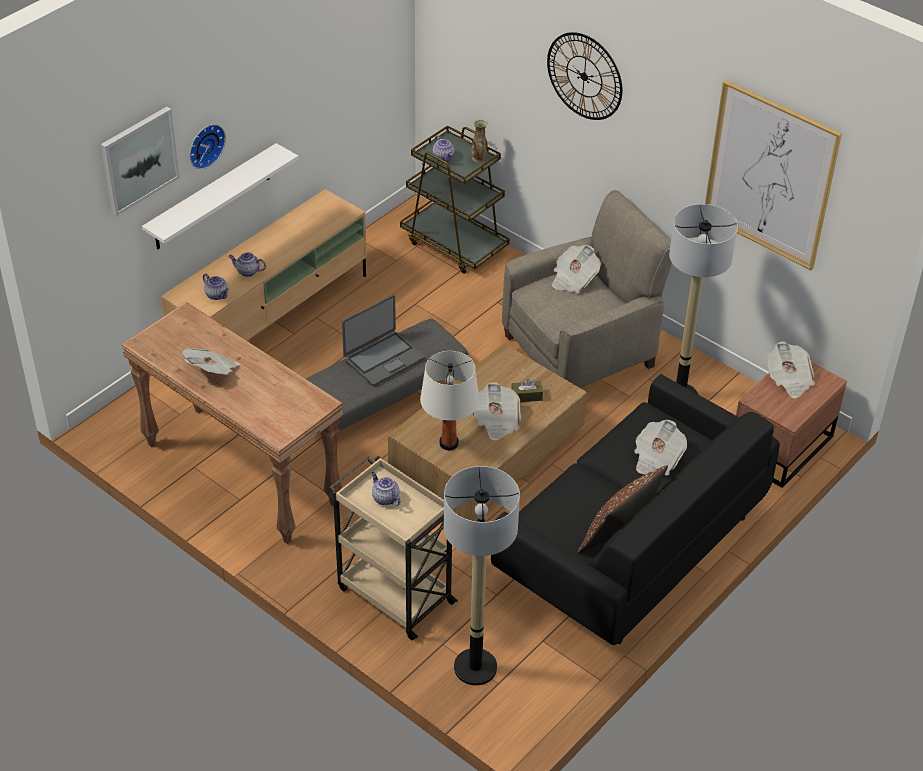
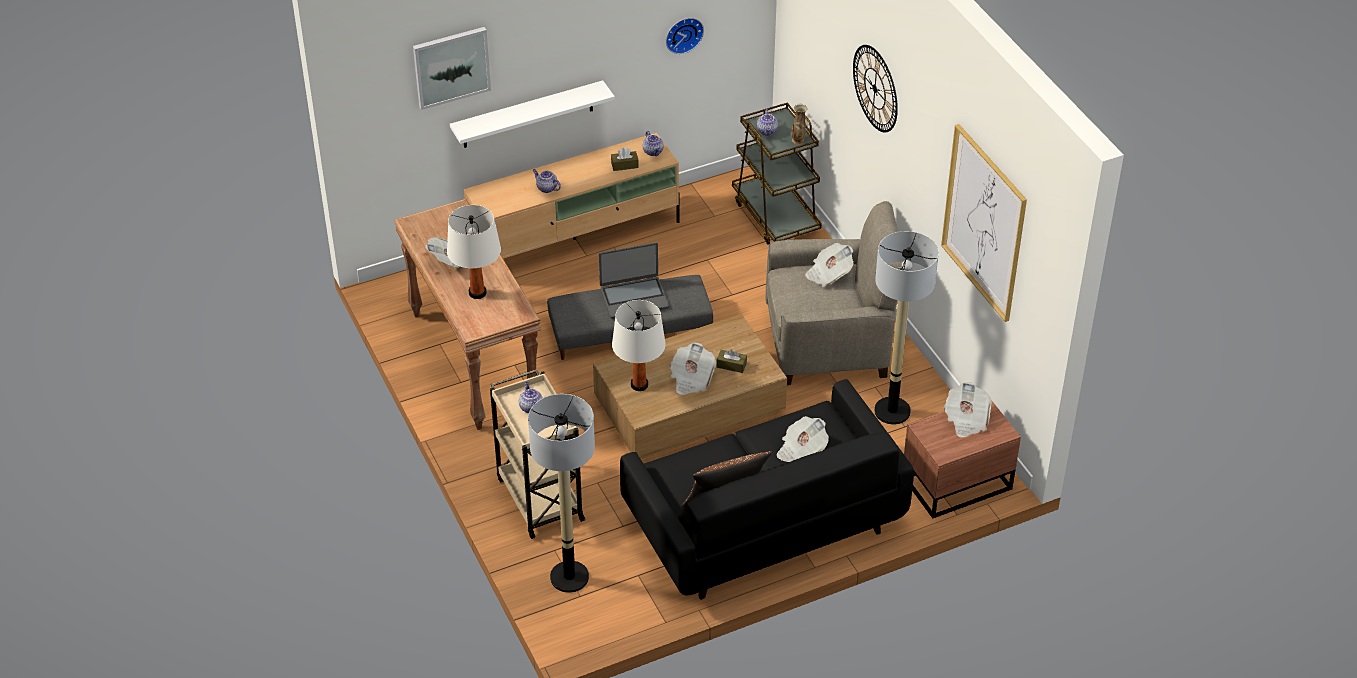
camera: 25 degrees right, 0 degrees up
(204, 145) = (522, 67): wall clock -> wall clock (683, 34)
(217, 295) = (510, 201): teapot -> teapot (653, 151)
(259, 395) = (477, 292): none -> white table lamp
(313, 228) = (624, 165): none -> brown tissue box

